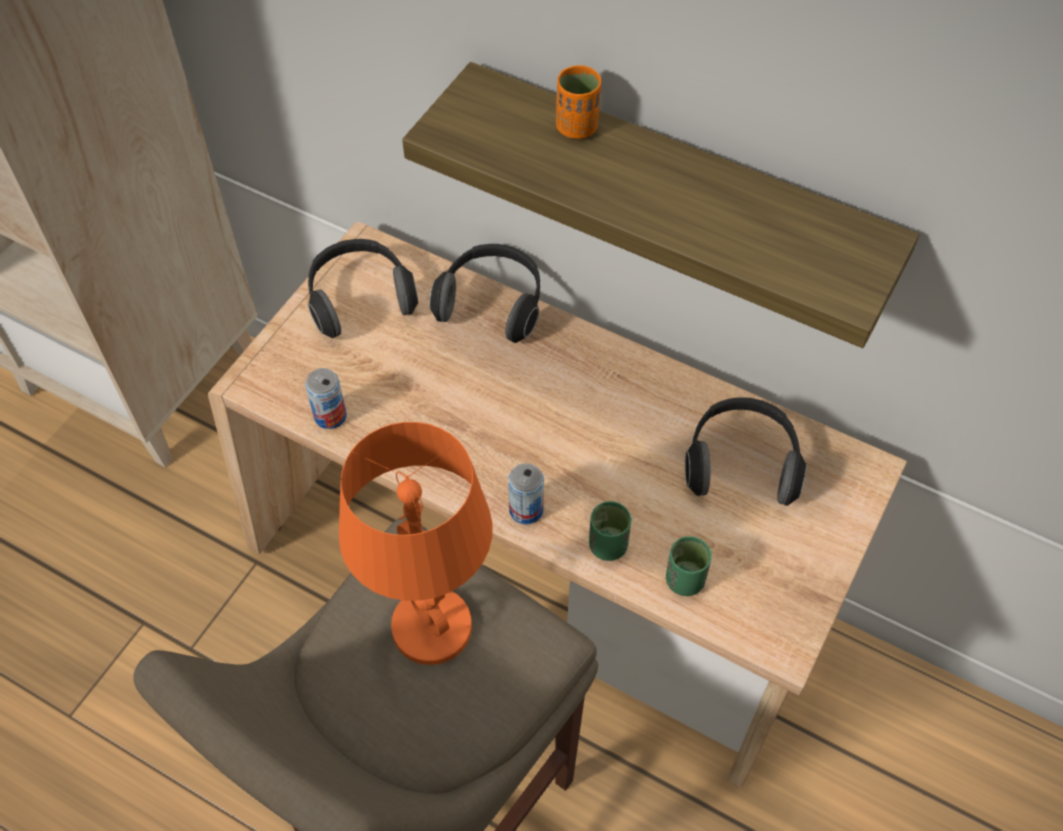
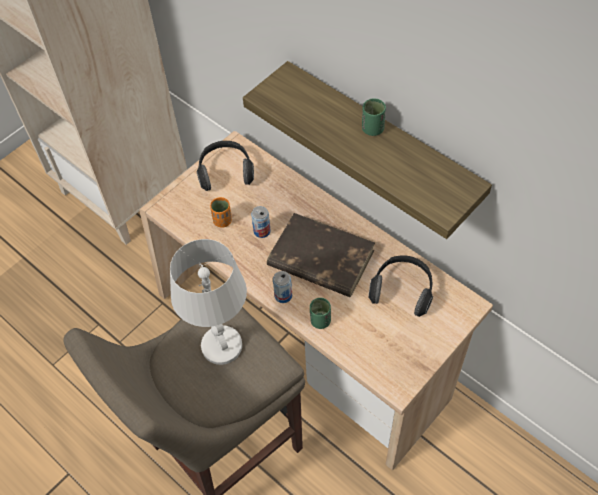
camera: 15 degrees right, 0 degrees up
(330, 416) = (196, 231): can -> can (262, 231)
(433, 627) = (222, 346): orange table lamp -> white table lamp
(492, 304) = (293, 185): headphones -> none
(576, 429) = (320, 258): none -> brown book
(577, 127) = (331, 103): orange cup -> orange cup (222, 221)
(684, 580) = (355, 345): green cup -> green cup (372, 129)

